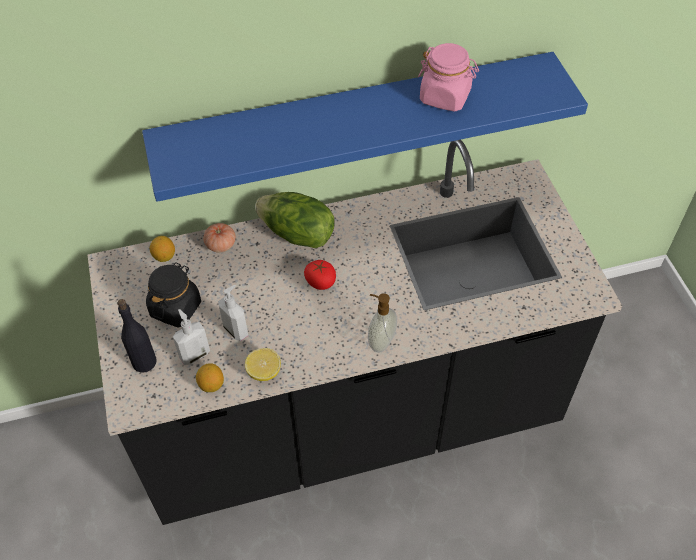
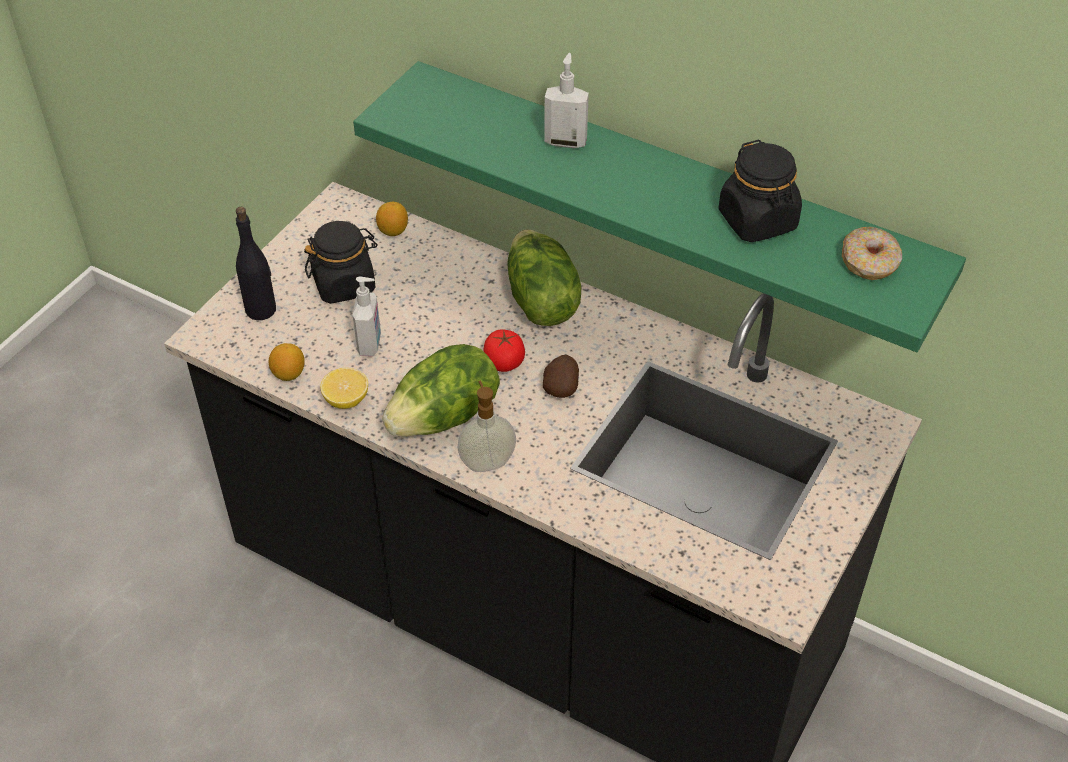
camera: 45 degrees right, 5 degrees down
(194, 354) = (308, 336): soap dispenser -> soap dispenser (565, 141)
(221, 245) = (456, 257): tomato -> none
(329, 335) = (445, 417): none -> lettuce
(355, 119) = (668, 196): blue shelf -> green shelf
(366, 271) = (561, 387): none -> potato
(445, 97) = (758, 221): pink jar -> black jar
(520, 82) = (869, 262): none -> donut

